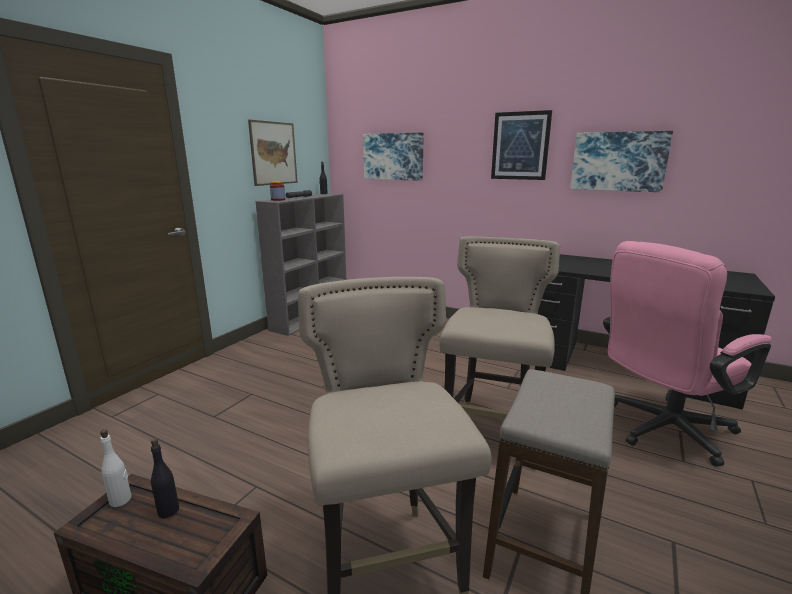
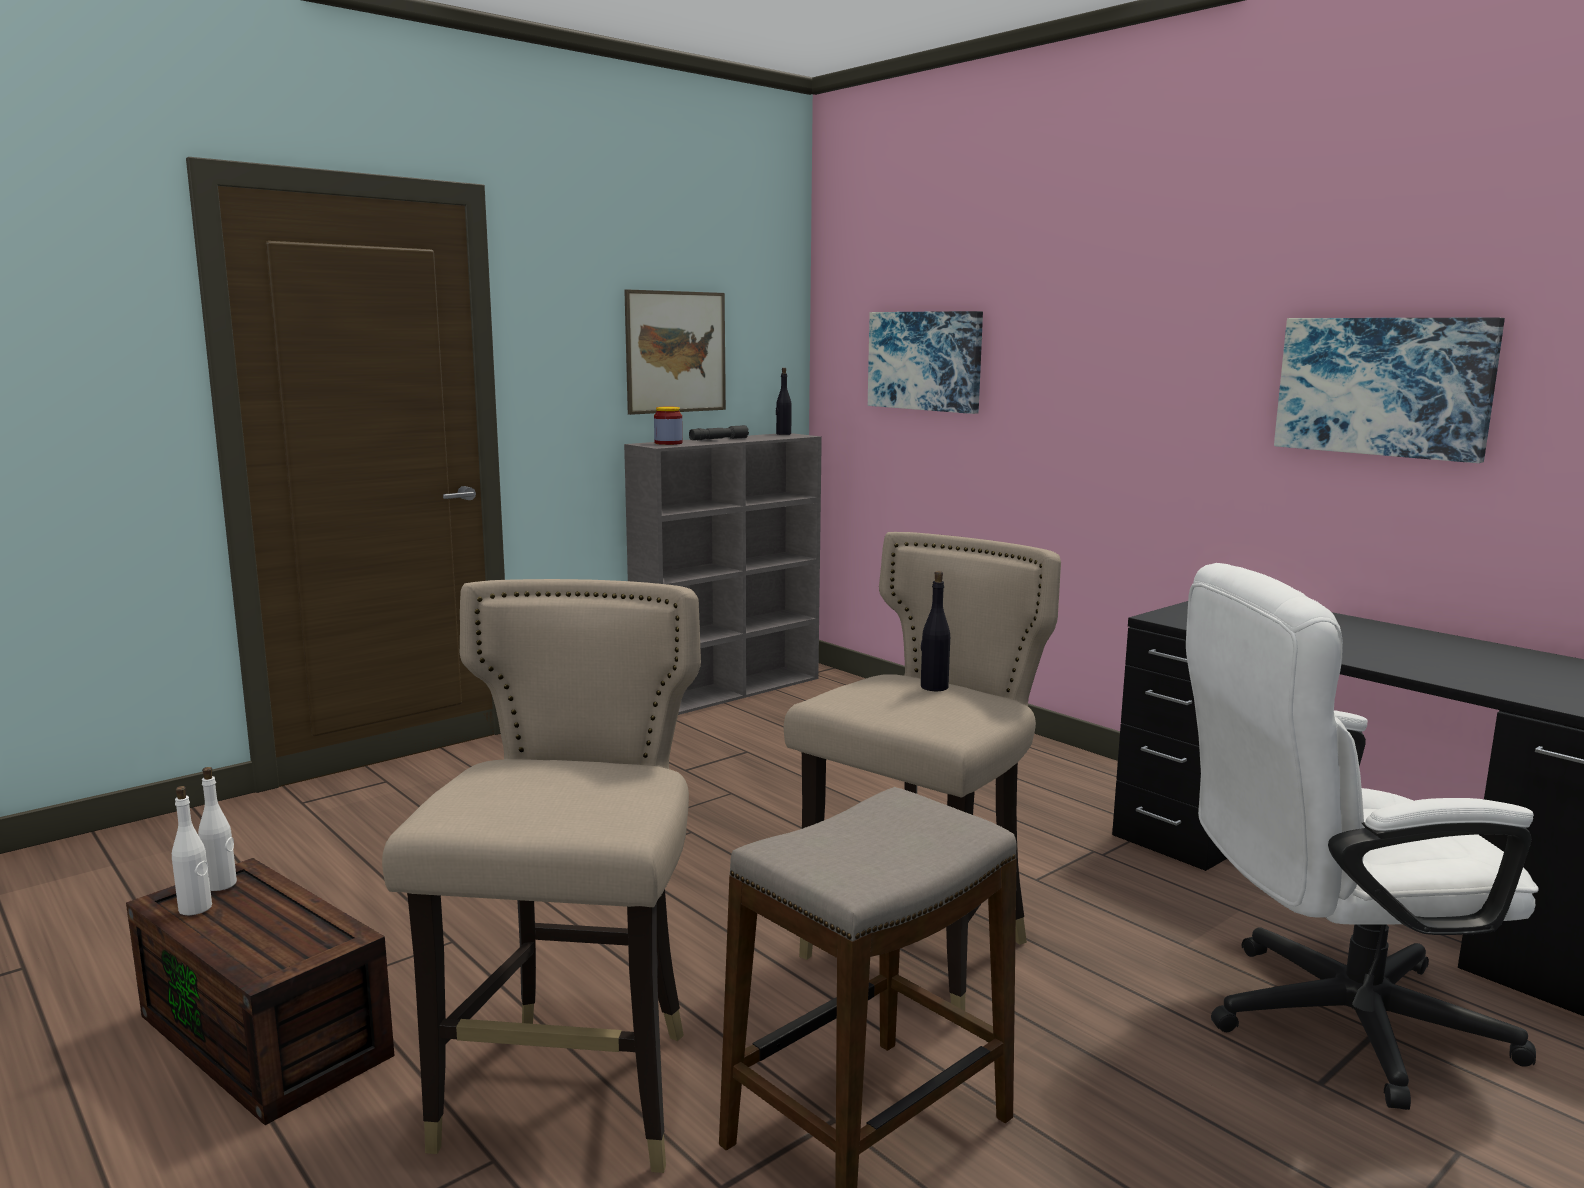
camera: 20 degrees right, 5 degrees down
(112, 524) = (195, 908): none -> white bottle
(168, 511) = (269, 909): black bottle -> black bottle (934, 687)
(520, 146) = (1173, 345): picture -> none
(661, 431) = (1326, 1021): pink office chair -> white office chair

